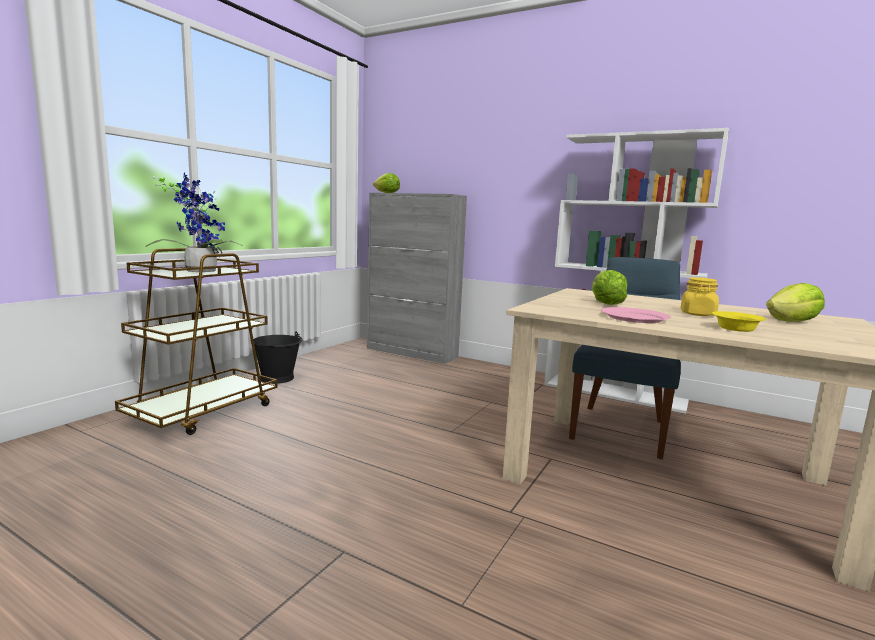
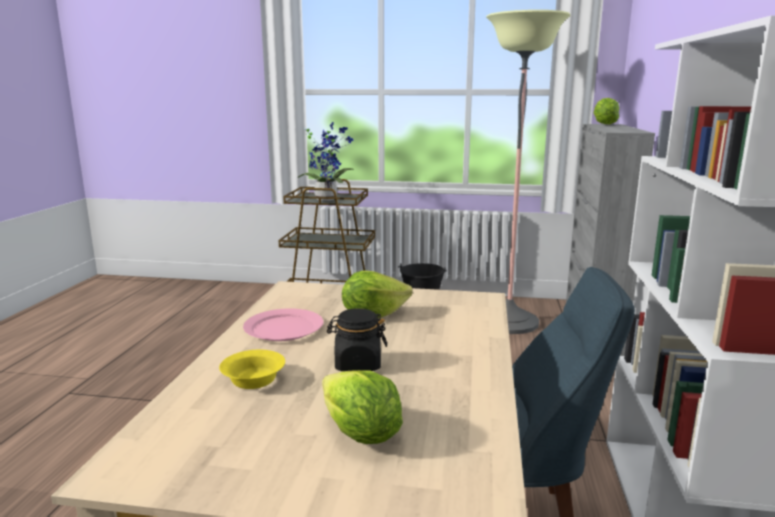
camera: 70 degrees right, 5 degrees up
(359, 363) = (508, 322): none -> floor lamp
(697, 314) = (357, 364): yellow jar -> black jar

